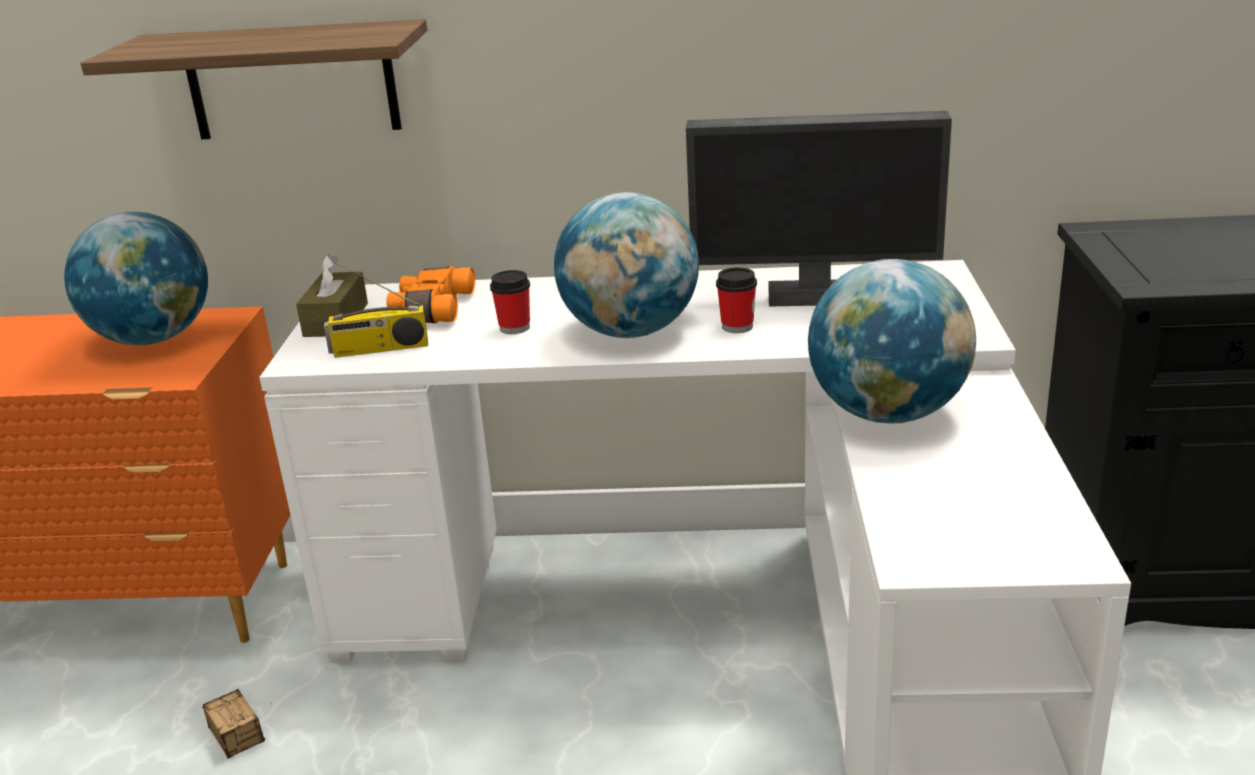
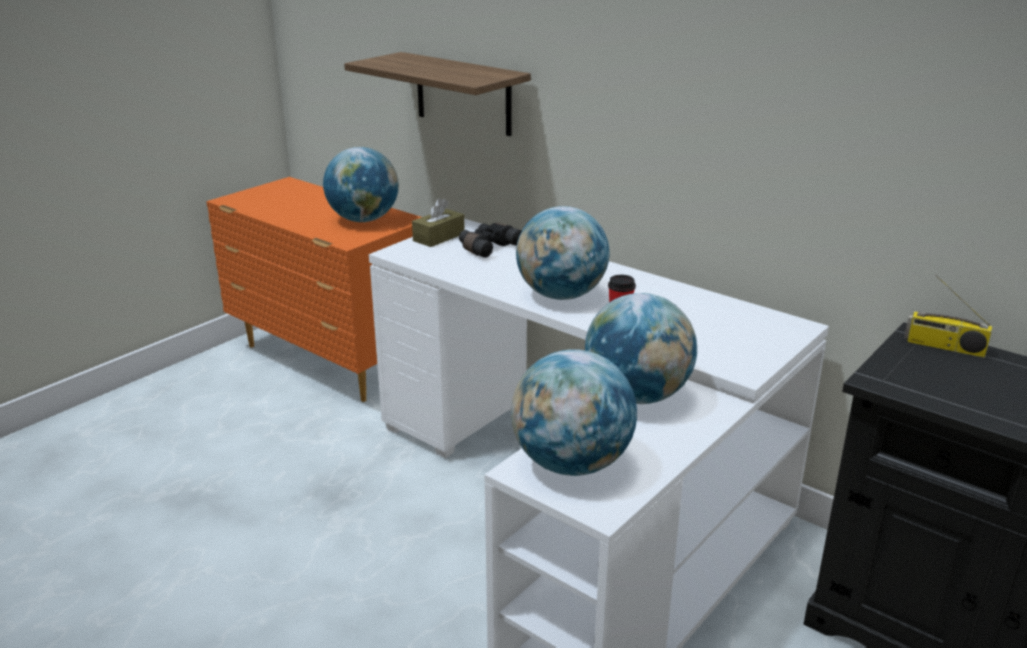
camera: 35 degrees right, 0 degrees up
(250, 757) = (312, 454): storage box -> none
(379, 349) = (434, 259): radio -> radio (943, 347)
(431, 309) = (487, 247): orange binoculars -> black binoculars
(514, 328) = (510, 272): cup -> none
(814, 298) = (691, 314): monitor -> none
(953, 523) = (571, 464): none -> globe

